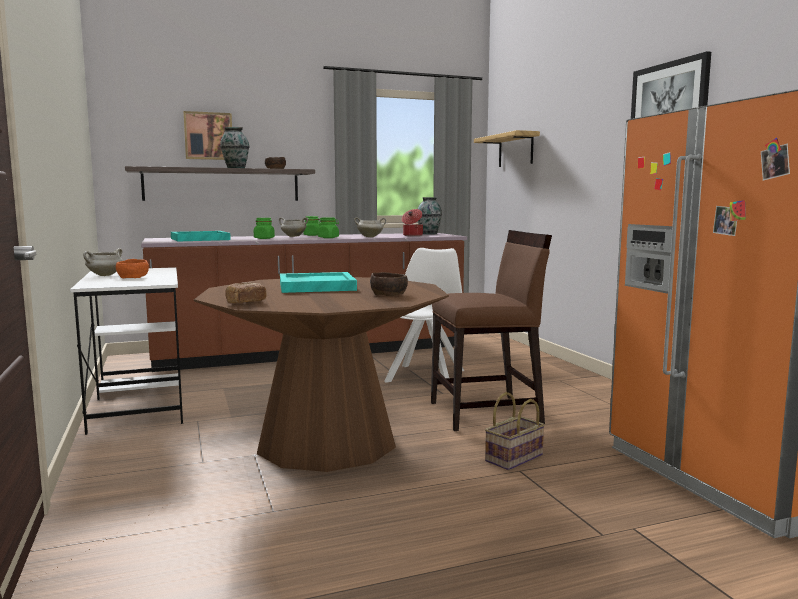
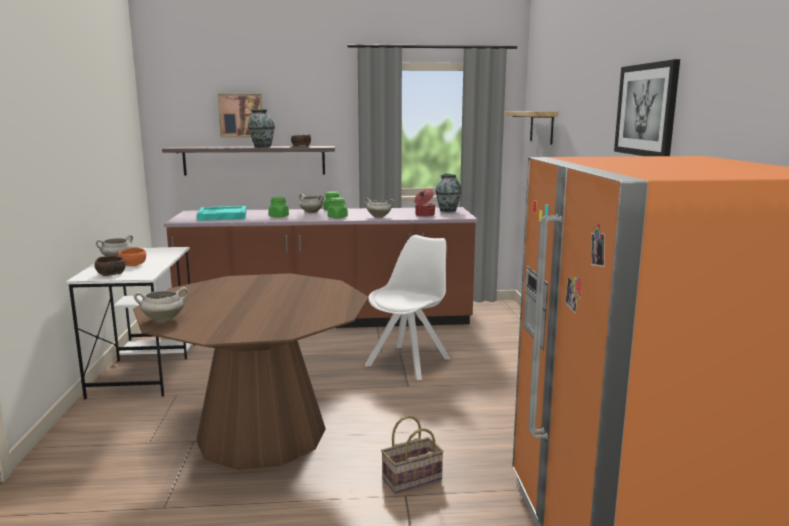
camera: 15 degrees right, 5 degrees up
(246, 302) = (164, 319): bread -> white cooking pot
(316, 286) = (257, 293): turquoise tray -> none
(389, 294) = (300, 315): brown bowl -> brown bowl (111, 274)
(486, 413) = (430, 417): brown chair -> none

